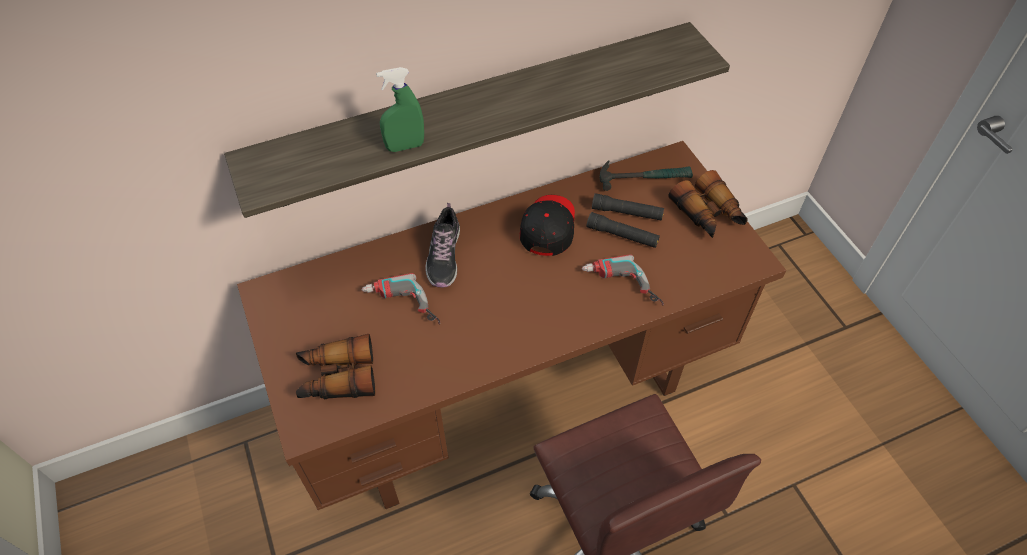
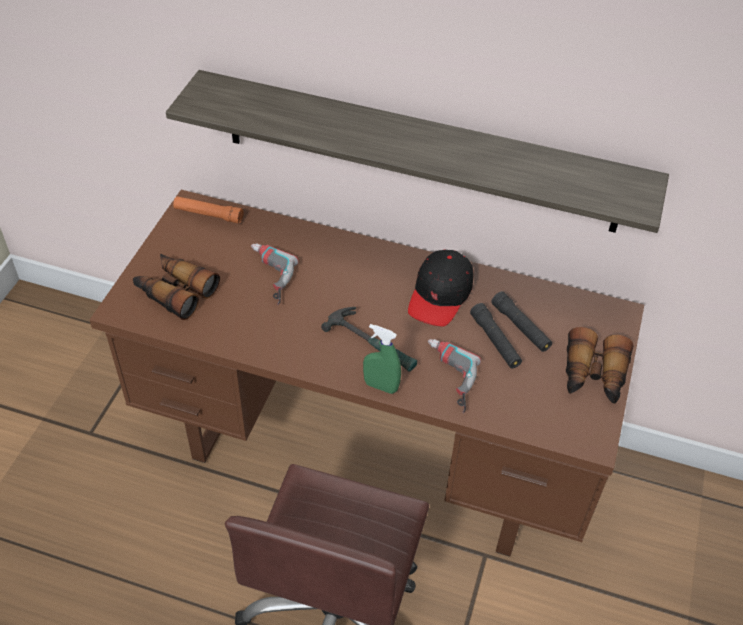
camera: 40 degrees right, 5 degrees down
(289, 289) = (208, 214): none -> orange flashlight
(405, 146) = (316, 133): green spray bottle -> green spray bottle (381, 386)
(444, 256) = (337, 263): shoe -> none
(548, 227) = (440, 295): black cap -> black cap turned 150 degrees clockwise
(644, 177) = (570, 310): hammer -> hammer (373, 343)

